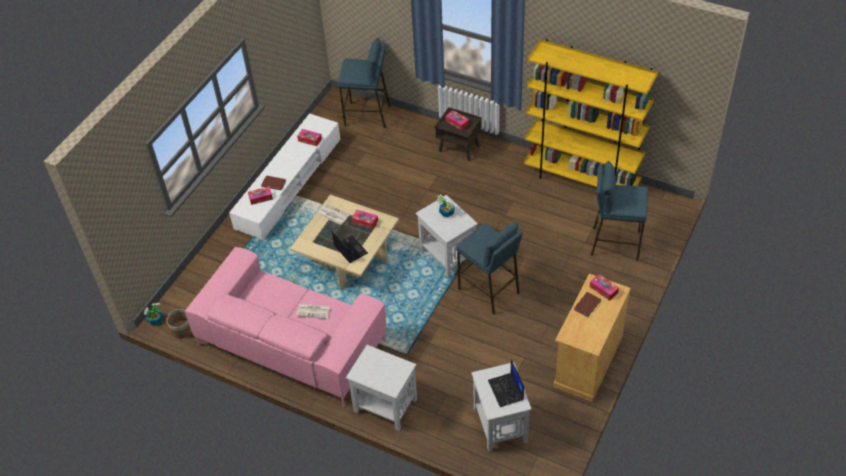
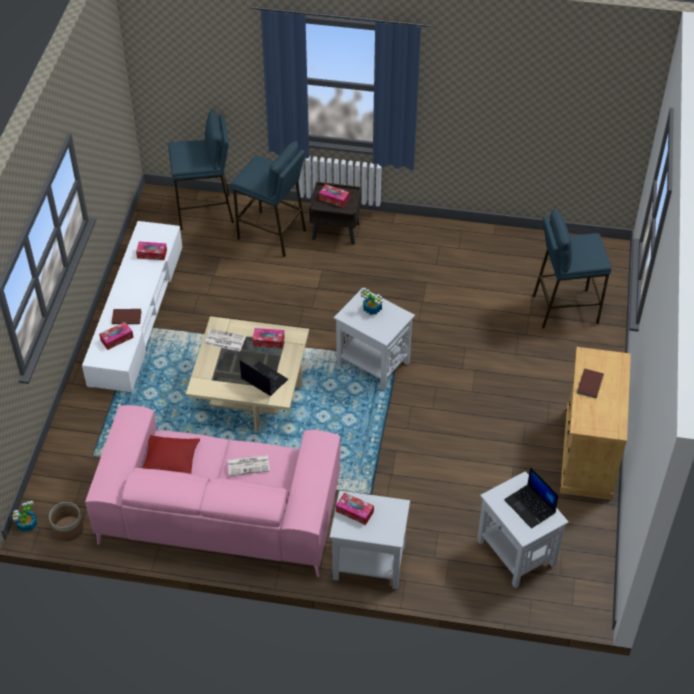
camera: 20 degrees left, 0 degrees up
(259, 296) = (170, 461): none -> red pillow
(489, 291) = (440, 396): blue stool -> blue stool (272, 235)
(581, 179) = (496, 241): yellow bookcase -> none
(603, 289) = (601, 362): tissue box -> tissue box (354, 511)

